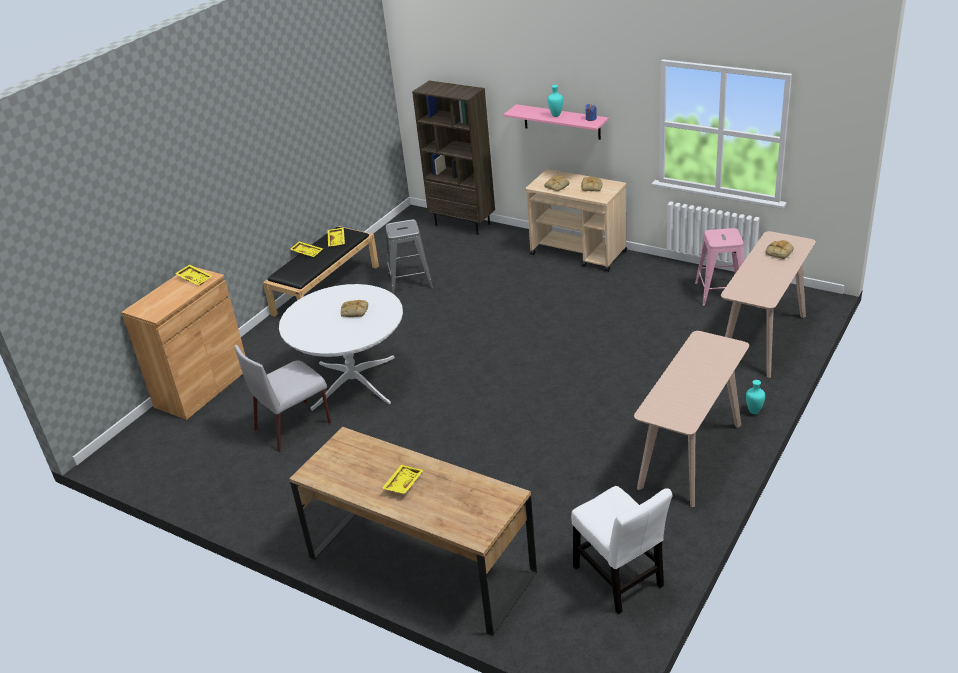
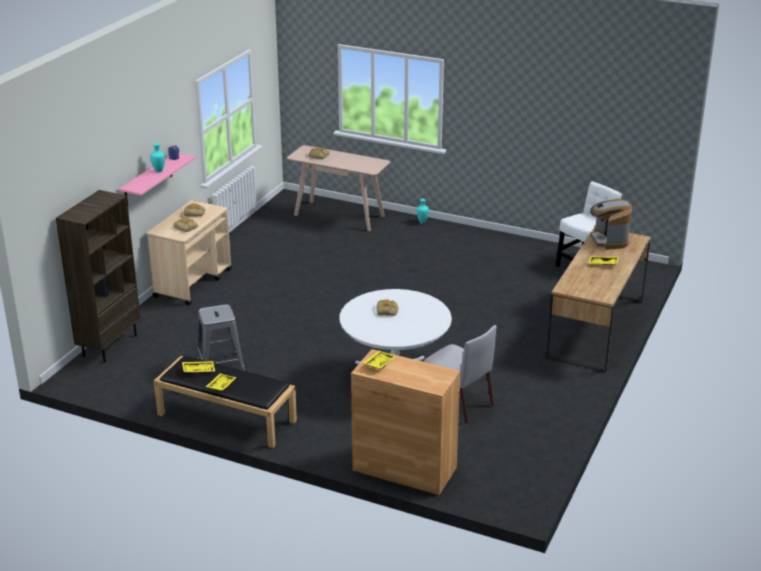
camera: 100 degrees left, 5 degrees down
(477, 500) = (608, 240): none -> coffee machine
(691, 456) = (470, 242): beige console table -> none
(720, 293) = (274, 227): pink stool -> none

